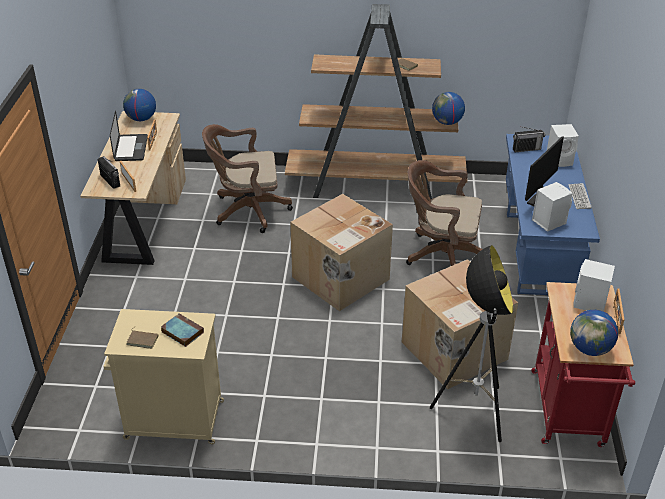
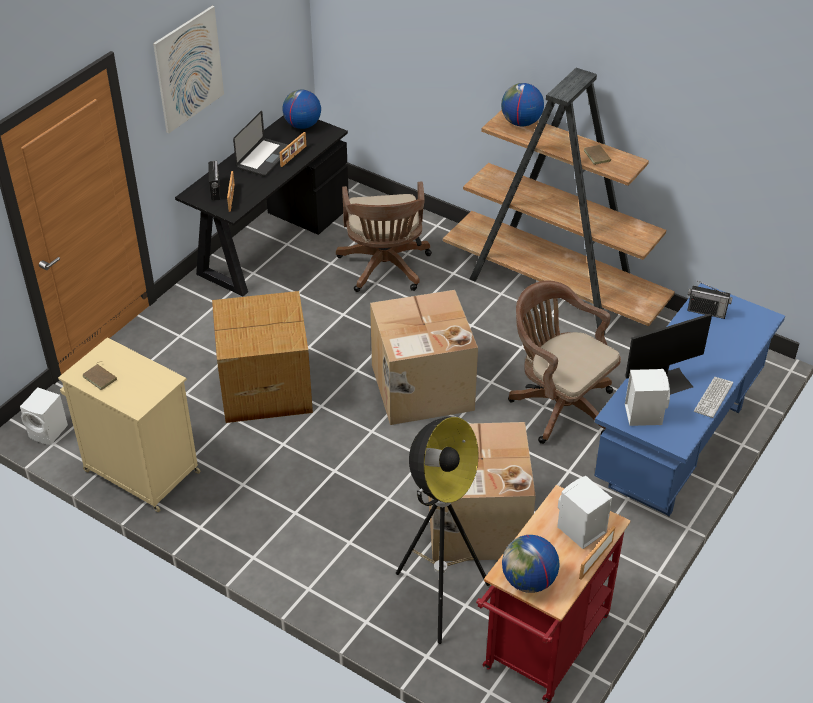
camera: 30 degrees right, 5 degrees up
(71, 79) = (189, 69): none -> picture
(143, 220) = (270, 241): beige desk -> black desk
(181, 332) = (140, 384): book -> none
(222, 320) = (264, 386): none -> cardboard box
(247, 211) = (385, 269): brown office chair -> brown office chair turned 120 degrees counterclockwise
(447, 122) = (638, 243): globe -> globe (521, 123)
(560, 160) = (736, 341): white speaker -> white speaker (49, 432)

